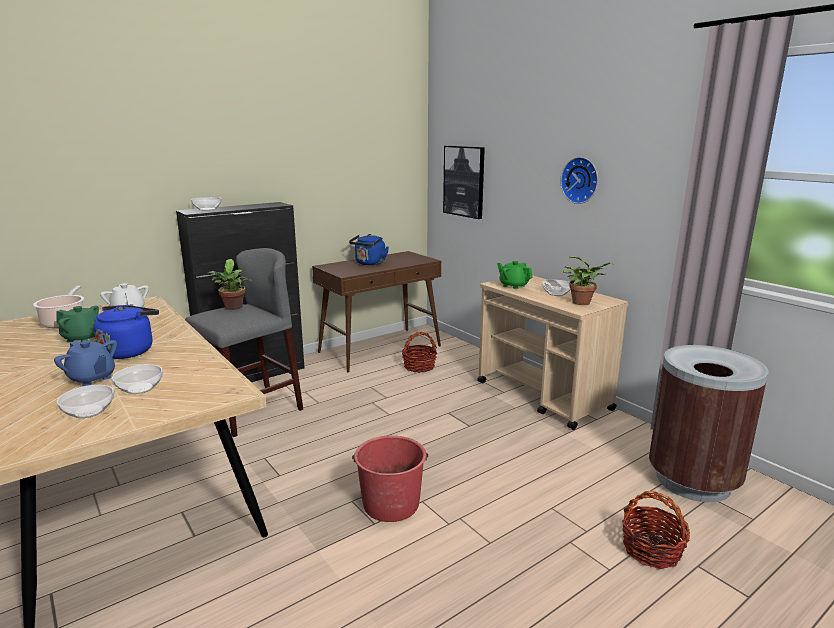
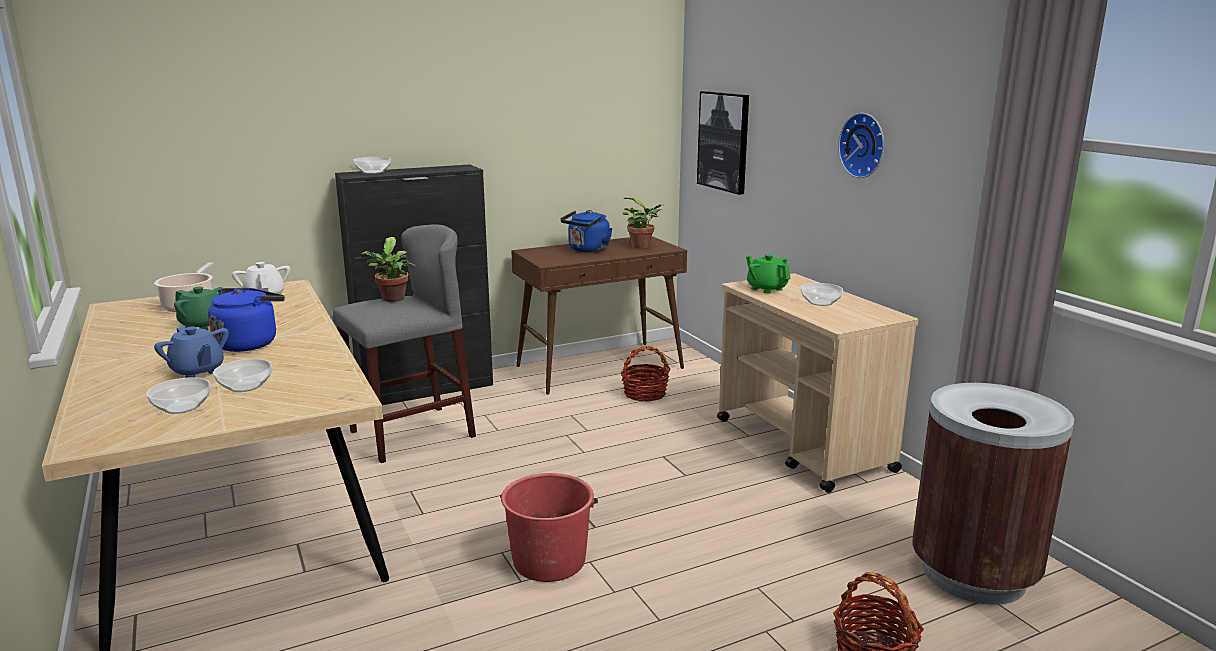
camera: 10 degrees right, 0 degrees up
(583, 302) = (851, 317): potted plant -> potted plant (643, 246)

